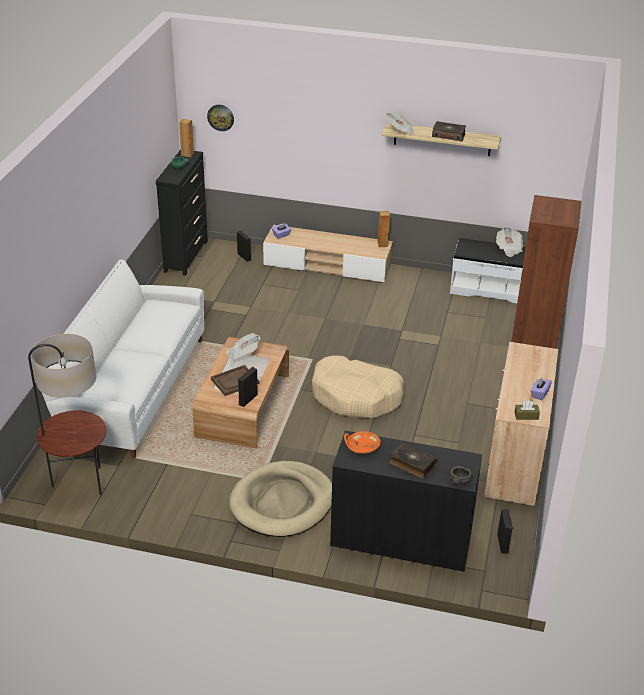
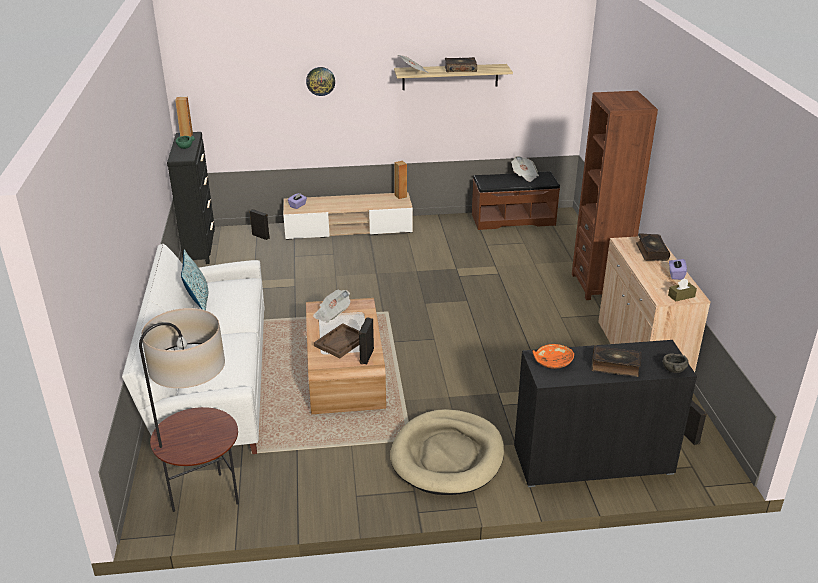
camera: 20 degrees left, 5 degrees down
(135, 317) = (198, 301): none -> pillow
(220, 117) = (217, 91): wall clock -> wall clock (320, 81)
(356, 396) = (453, 335): beige dog bed -> none
(492, 289) = (513, 219): white bench -> brown bench
(536, 365) = (651, 252): none -> book

